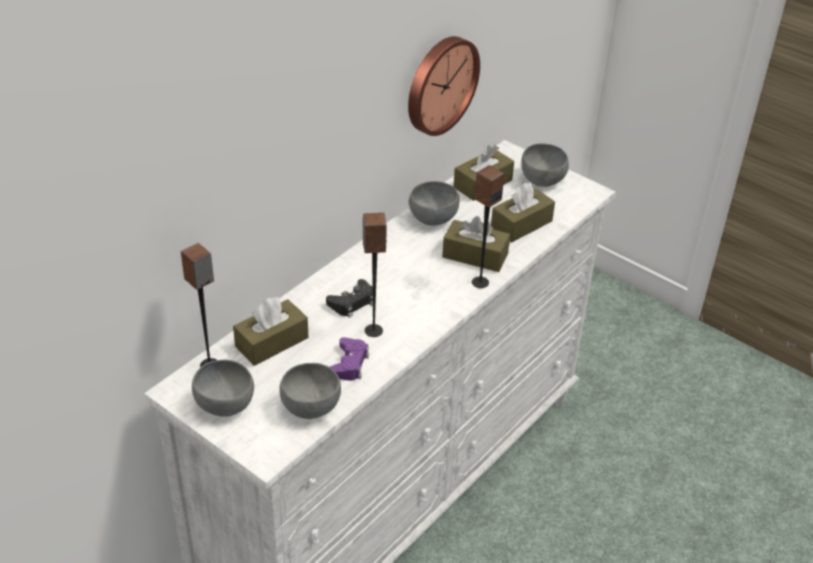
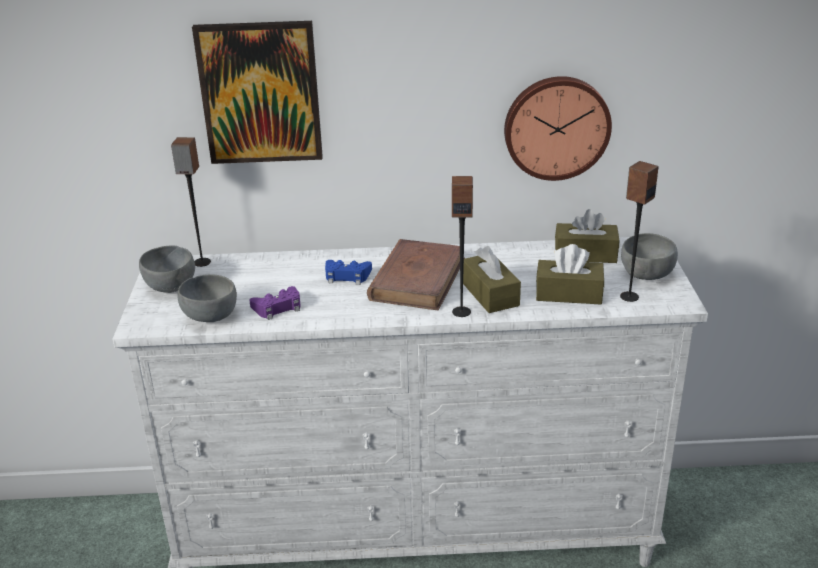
camera: 50 degrees right, 10 degrees down
(233, 166) = (260, 93): none -> picture
(272, 342) = (257, 270): brown tissue box -> none
(352, 303) = (347, 276): black game controller -> blue game controller
(373, 330) = (329, 298): speaker -> speaker (629, 296)
(408, 273) = (417, 279): none -> brown book
(432, 219) = (500, 257): grey bowl -> none

